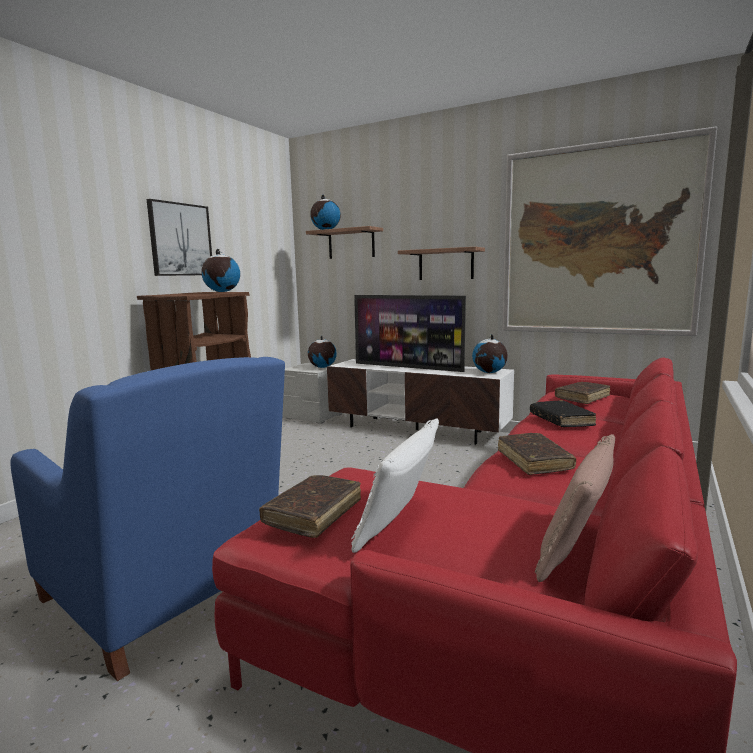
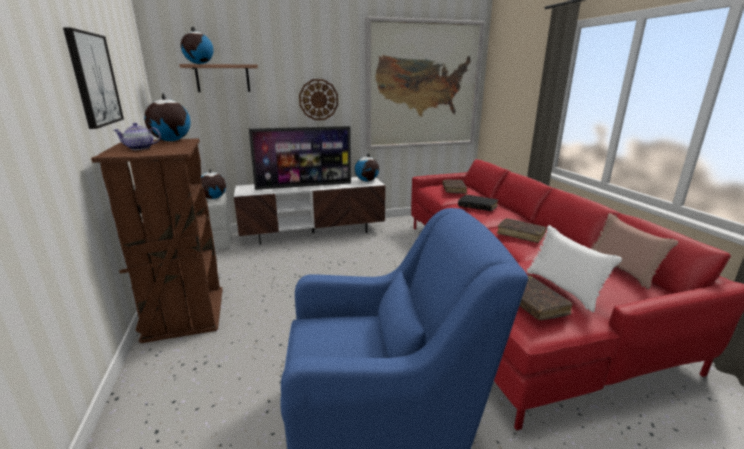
camera: 45 degrees left, 10 degrees up
(182, 294) = (139, 148): none -> teapot
(446, 264) = (318, 99): shelf -> wall clock

